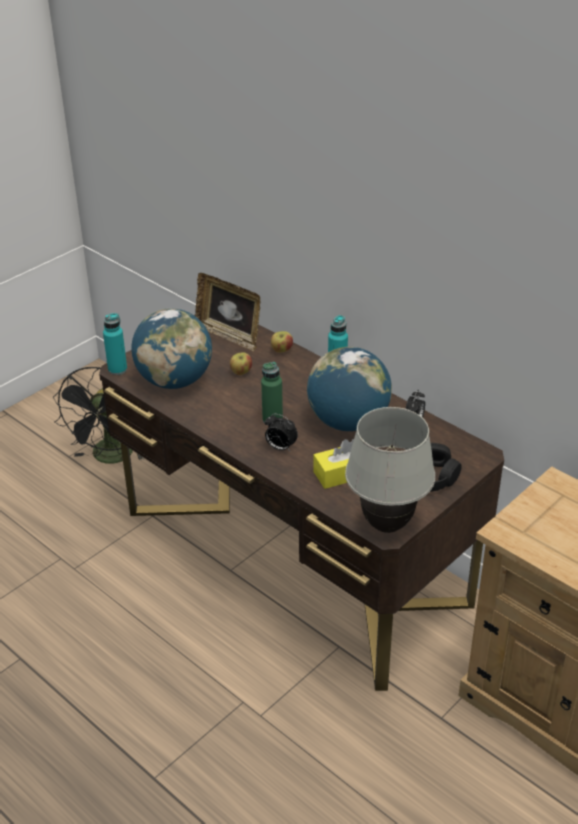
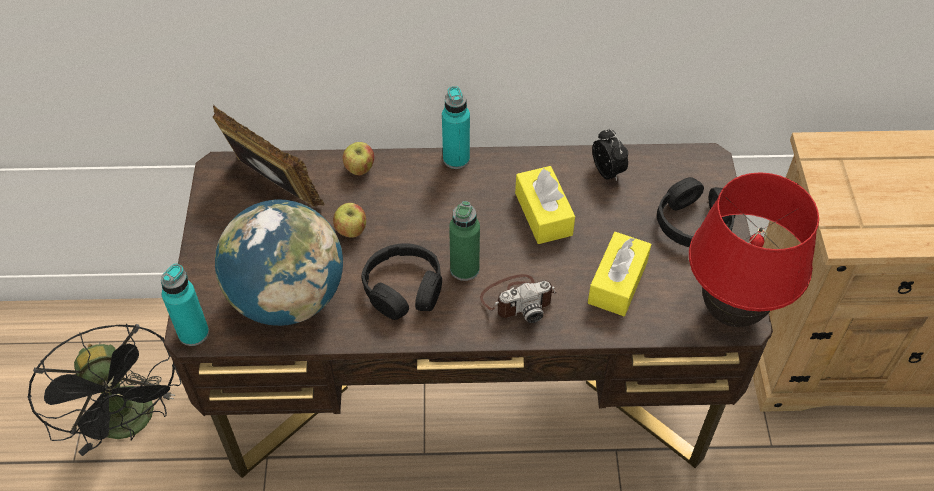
camera: 45 degrees left, 15 degrees up
(229, 335) = (273, 188): picture frame -> picture frame turned 135 degrees counterclockwise
(231, 409) = (403, 289): none -> black headphones
(280, 448) = (518, 299): alarm clock -> camera
(348, 422) = (543, 214): globe -> yellow tissue box
(387, 524) = (730, 311): white table lamp -> red table lamp

